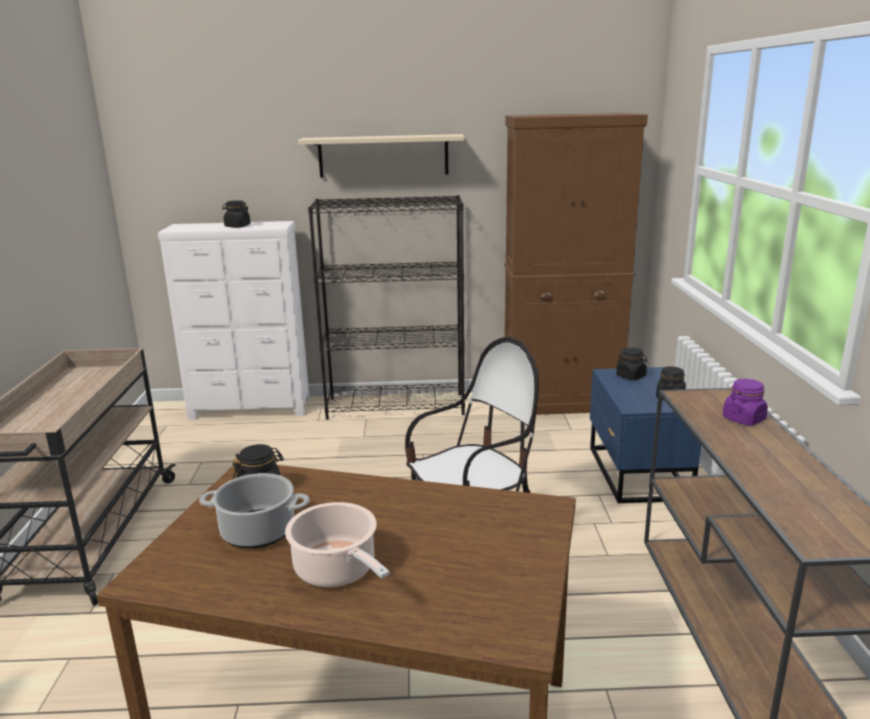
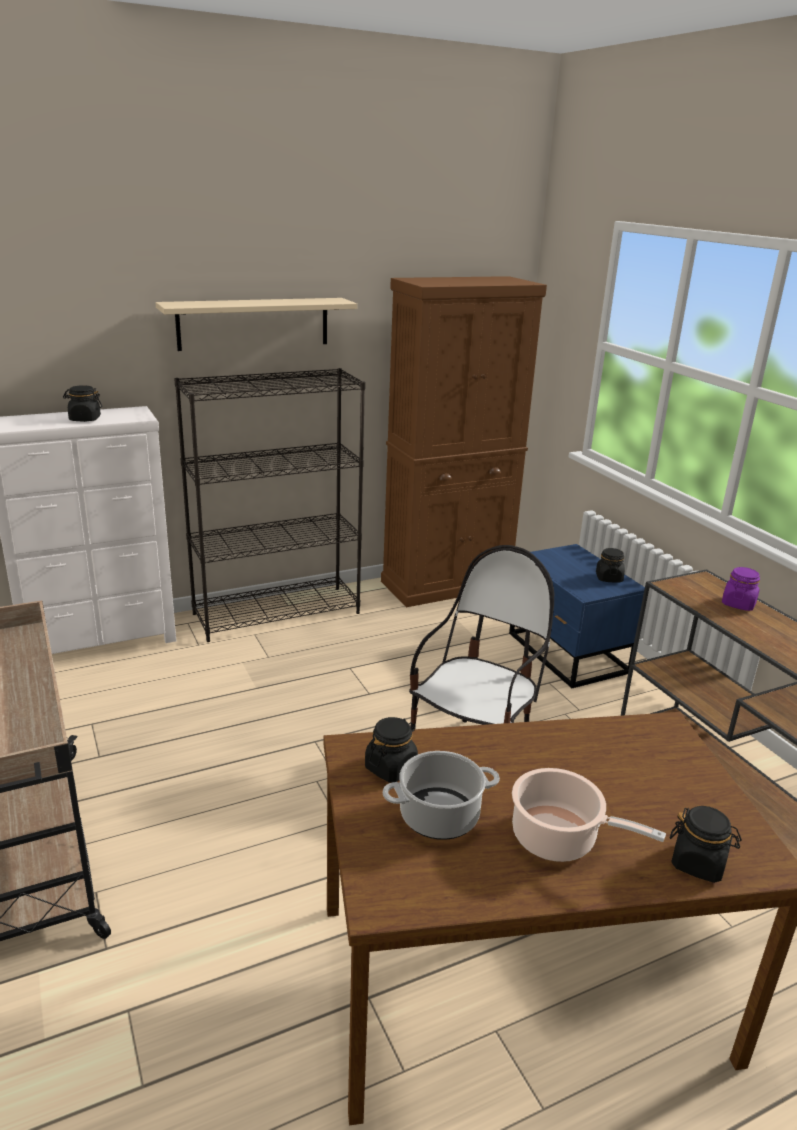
camera: 25 degrees left, 5 degrees up
(631, 376) = (557, 558): black jar -> black jar (698, 863)

